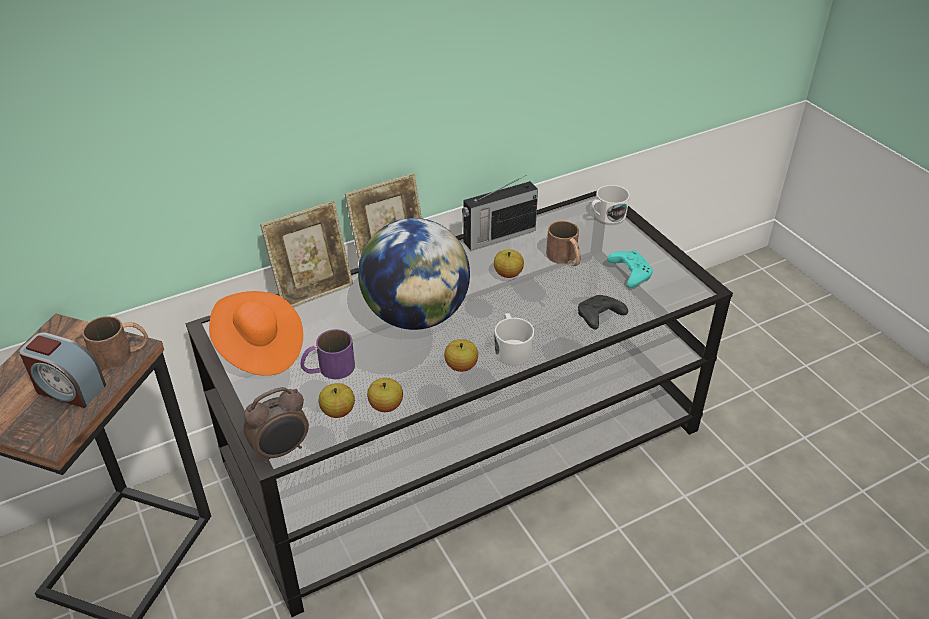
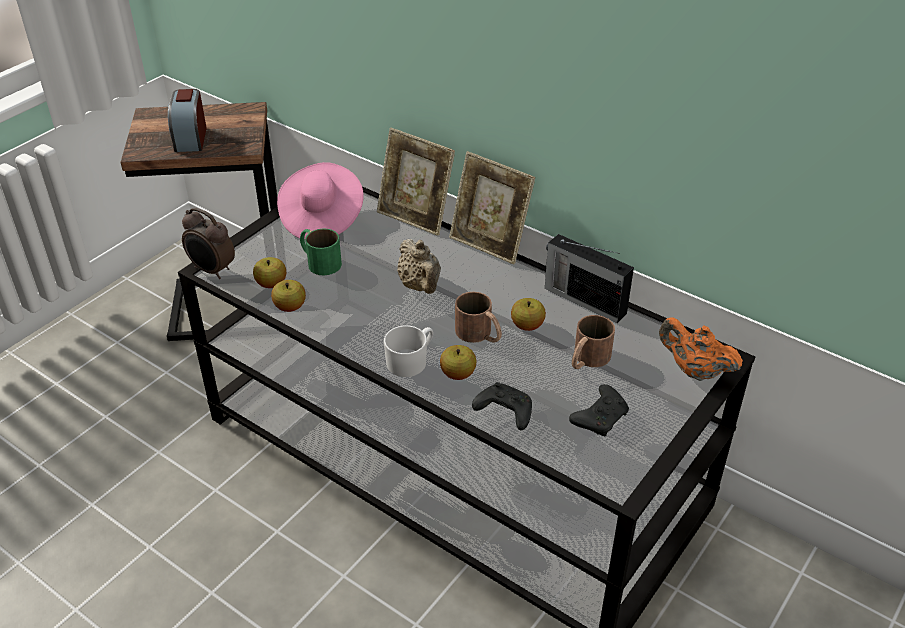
camera: 65 degrees right, 0 degrees up
(122, 354) = (237, 144): brown mug -> brown mug (479, 334)
(259, 349) = (321, 218): orange hat -> pink hat
(328, 369) = (319, 261): purple mug -> green mug
(416, 315) = (420, 286): globe -> beige teapot
(461, 366) = (368, 336): apple -> apple (458, 374)
(606, 216) = (694, 371): white mug -> orange teapot
(629, 273) = (600, 417): turquoise game controller -> black game controller

